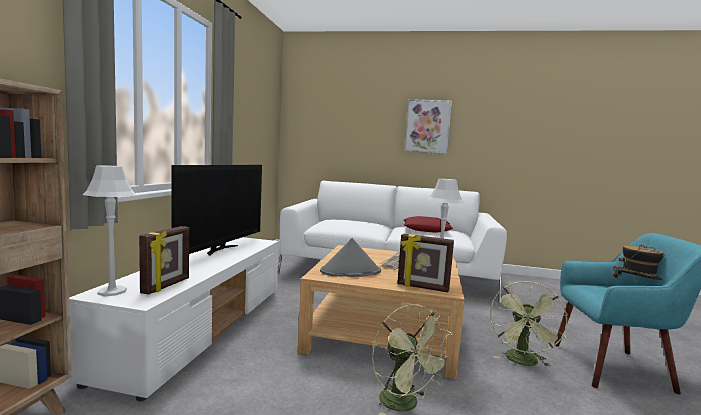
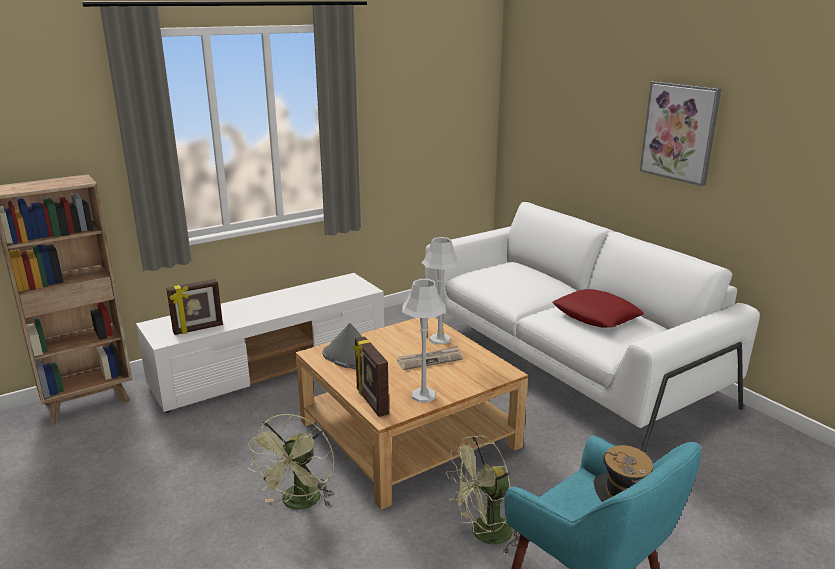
camera: 45 degrees right, 15 degrees up
(112, 291) = (163, 324): grey table lamp -> grey table lamp (440, 339)
(220, 249) = (306, 293): television -> none

